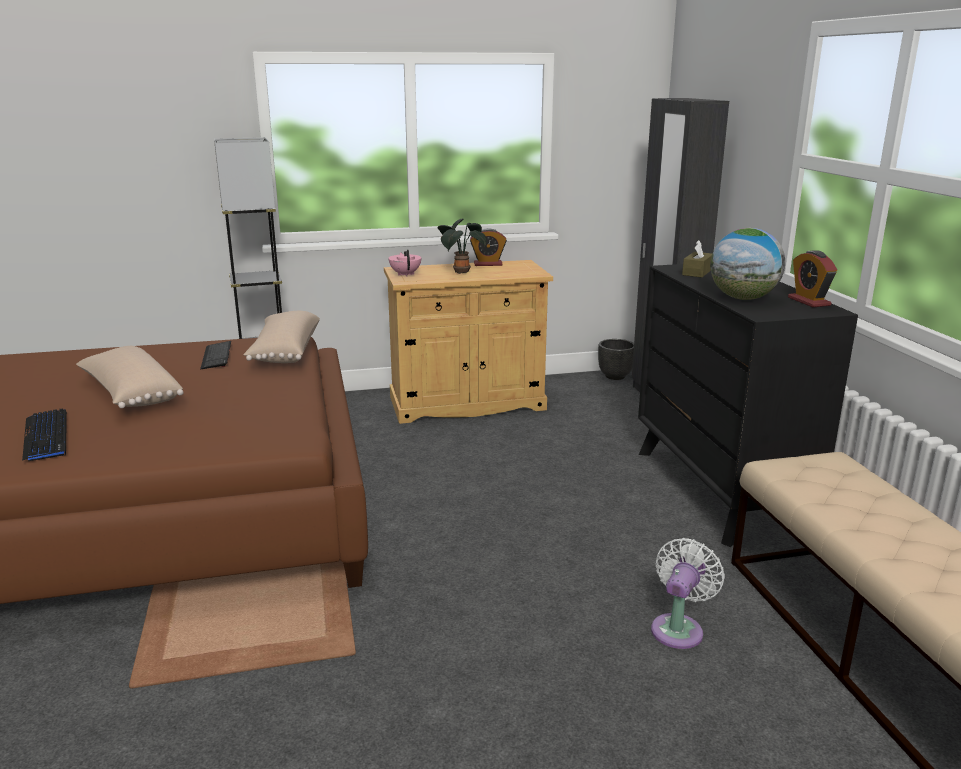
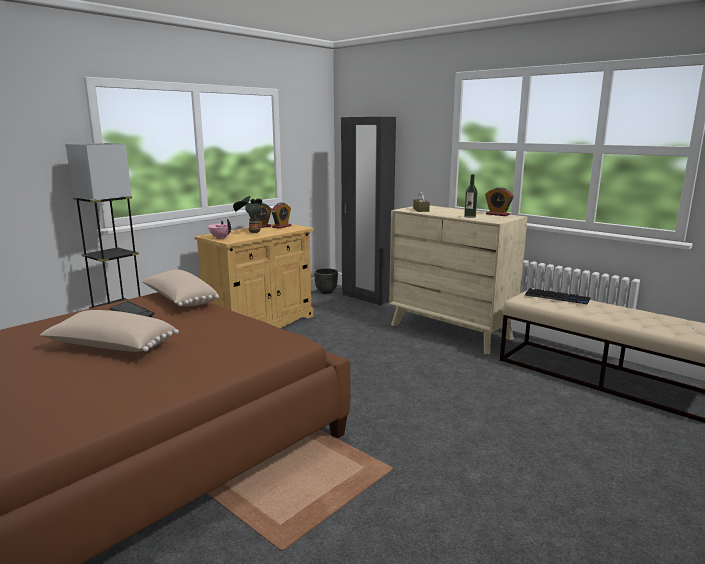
camera: 35 degrees left, 5 degrees down
(46, 436) = (96, 388): keyboard -> keyboard (557, 297)
(514, 268) = (281, 226): none -> alarm clock
(679, 628) = (518, 394): white fan -> none
(718, 489) = (450, 331): black dresser -> beige dresser
(743, 298) = (470, 216): globe -> bottle

